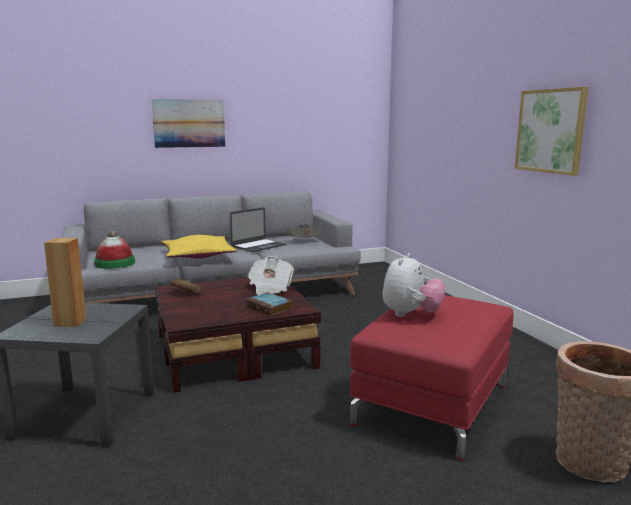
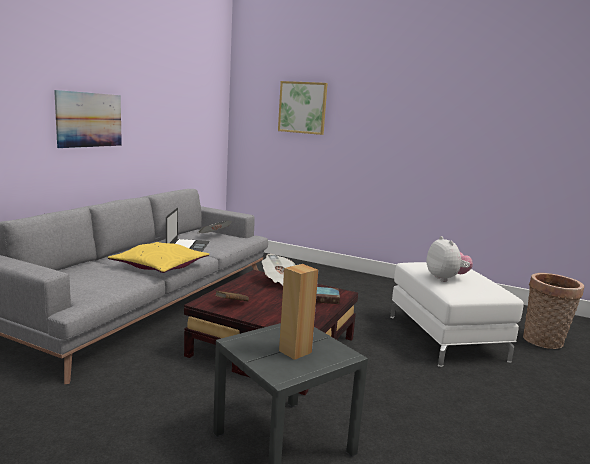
camera: 45 degrees left, 0 degrees up
(114, 263) = (98, 291): hat -> none
(431, 403) = (444, 337): red ottoman -> white ottoman
(550, 131) = (423, 142): picture -> picture (302, 107)

